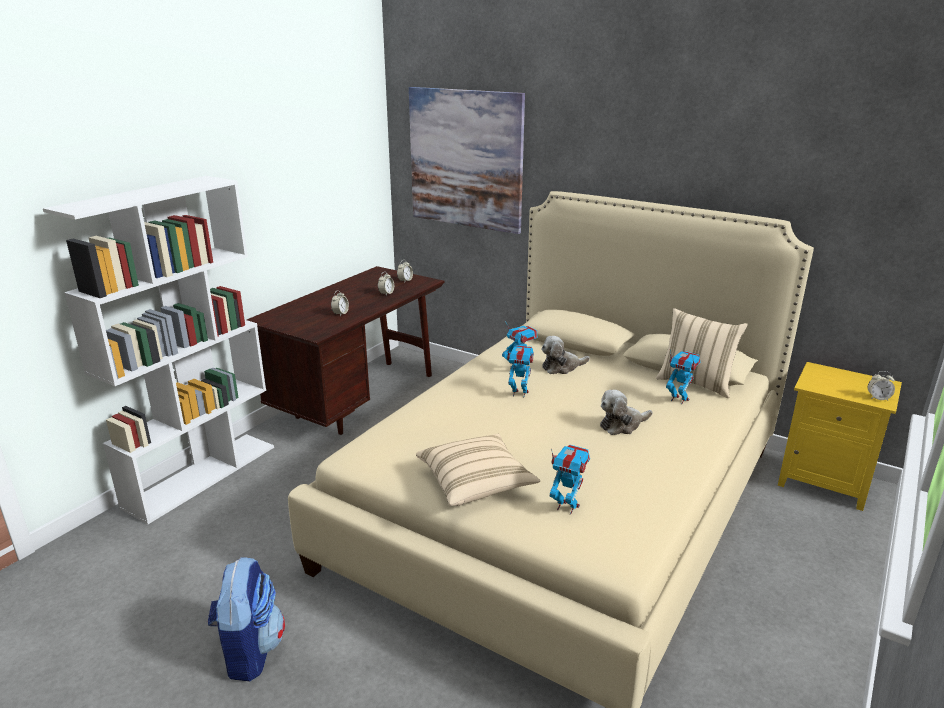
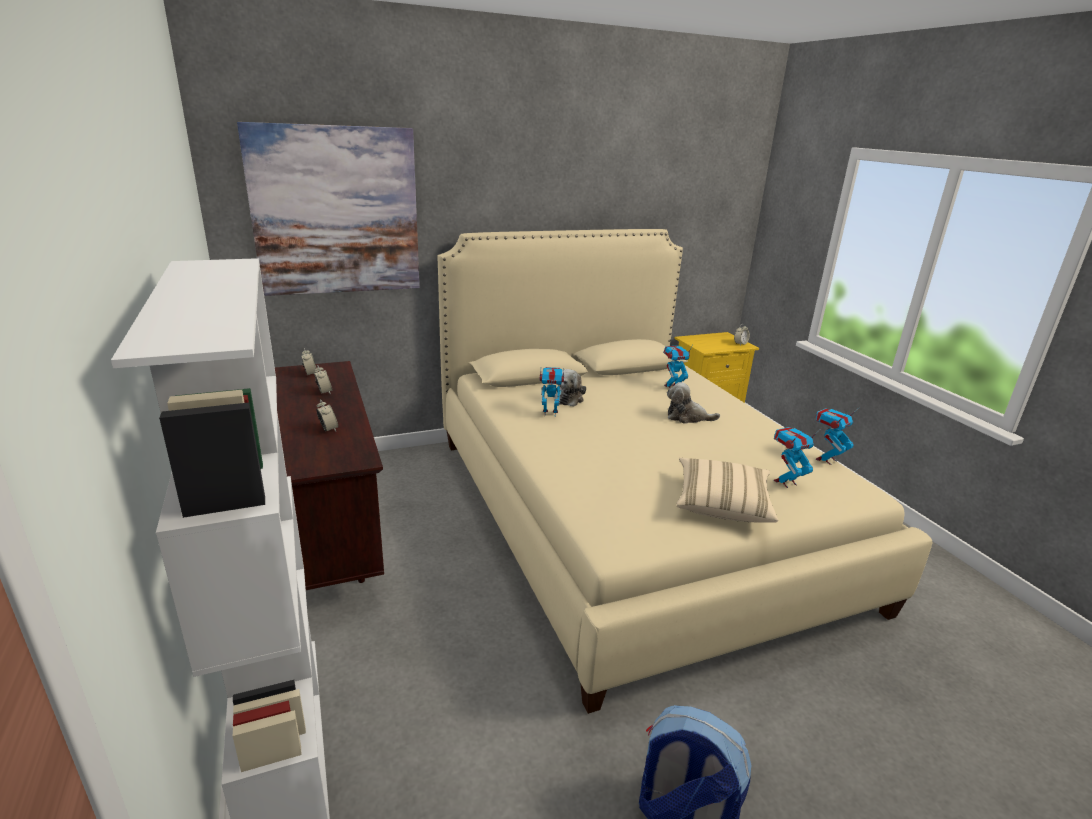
camera: 55 degrees left, 0 degrees up
(519, 393) = (593, 429): toy robot -> toy robot (826, 459)
(622, 425) = (687, 417): plush toy -> plush toy turned 90 degrees clockwise
(696, 383) = (655, 373): beige pillow -> none

